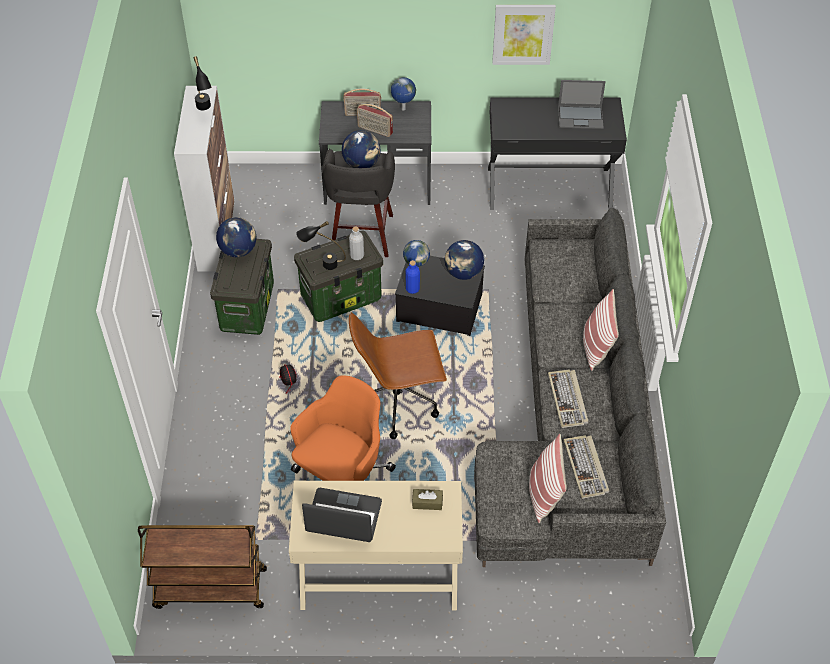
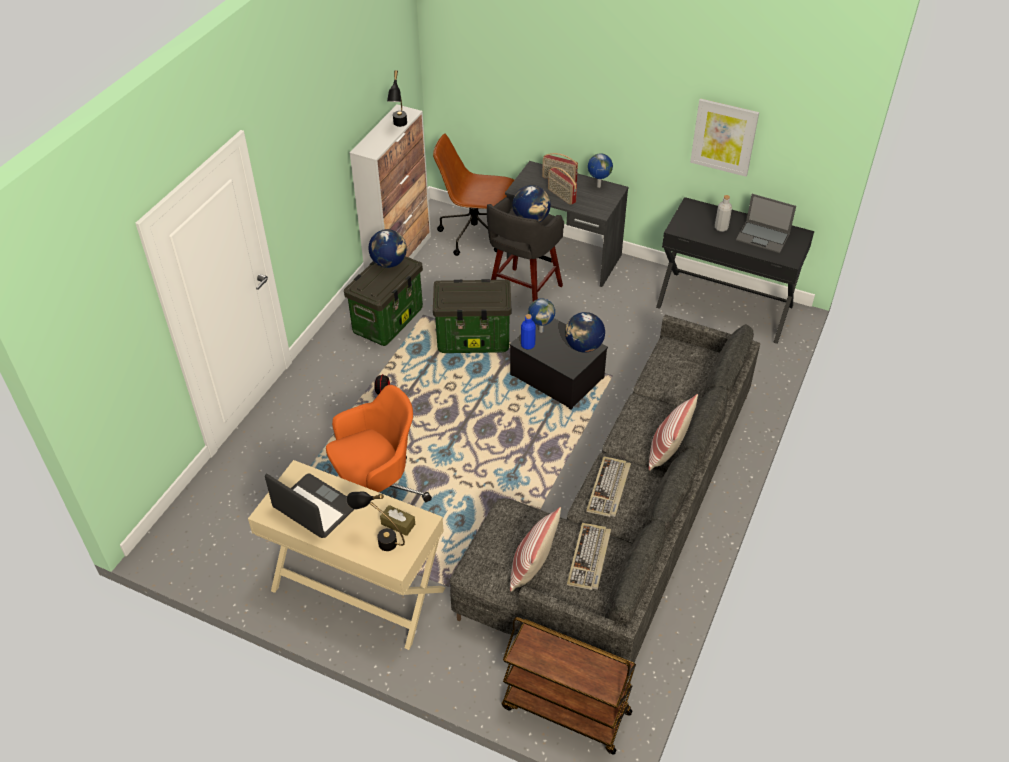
camera: 25 degrees right, 5 degrees down
(209, 589) = (207, 541): brown cart -> brown cart (565, 710)
(322, 264) = (454, 296): black table lamp -> black table lamp (379, 540)
(357, 256) = (488, 298): grey bottle -> grey bottle (721, 228)
(398, 401) = (469, 444): brown office chair -> brown office chair (475, 235)

